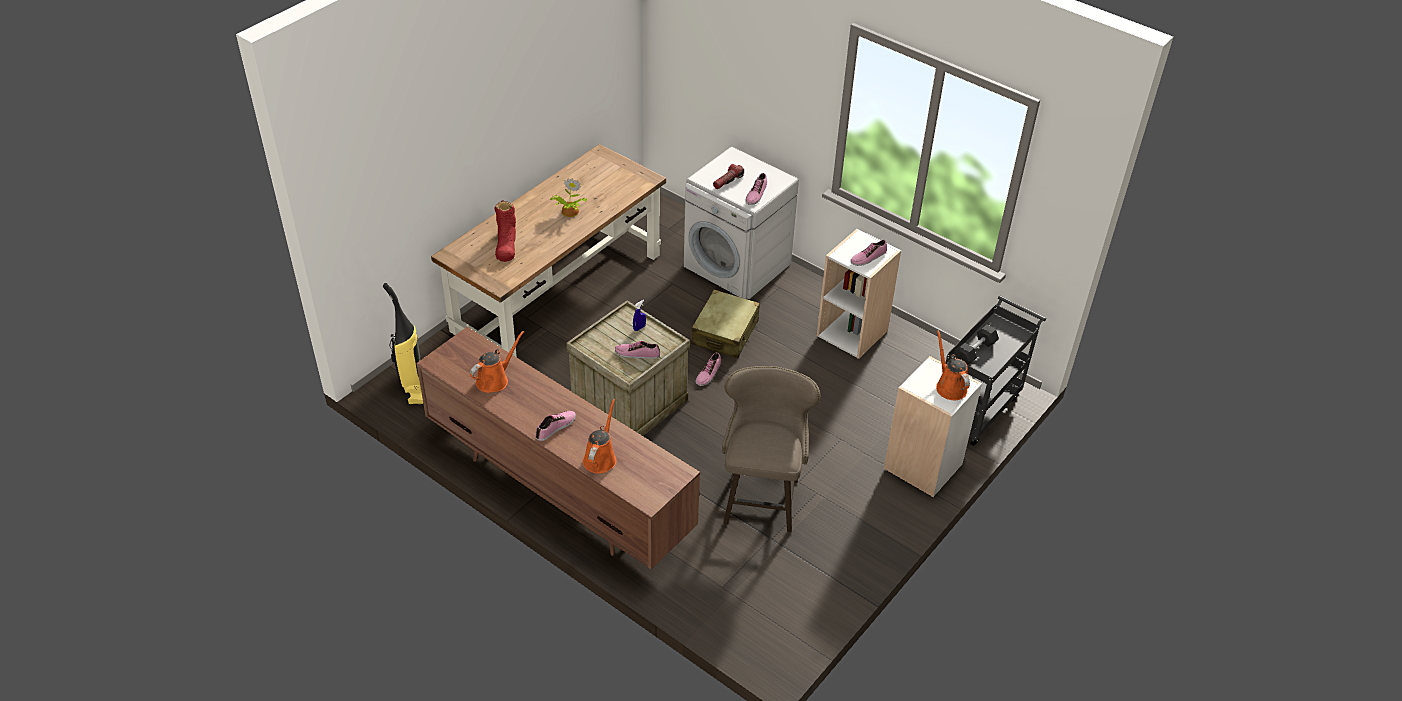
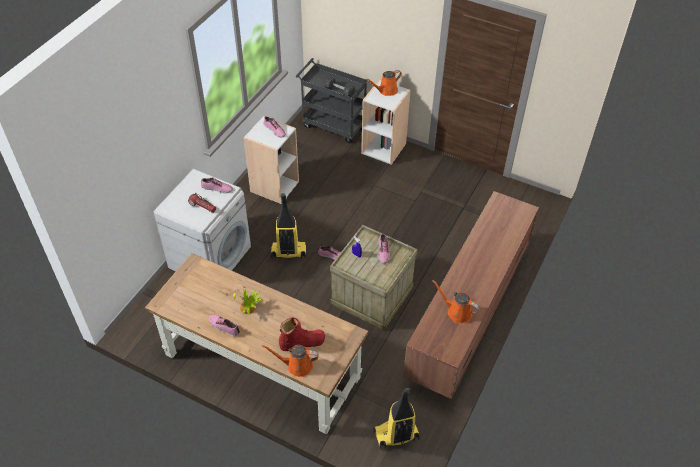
camera: 100 degrees left, 5 degrees up
(556, 427) = (488, 267): shoe -> shoe (224, 326)
(600, 458) = (503, 238): orange watering can -> orange watering can (296, 365)
(725, 332) = (288, 252): beige suitcase -> vacuum cleaner
(762, 497) = (433, 215): beige stool -> none

